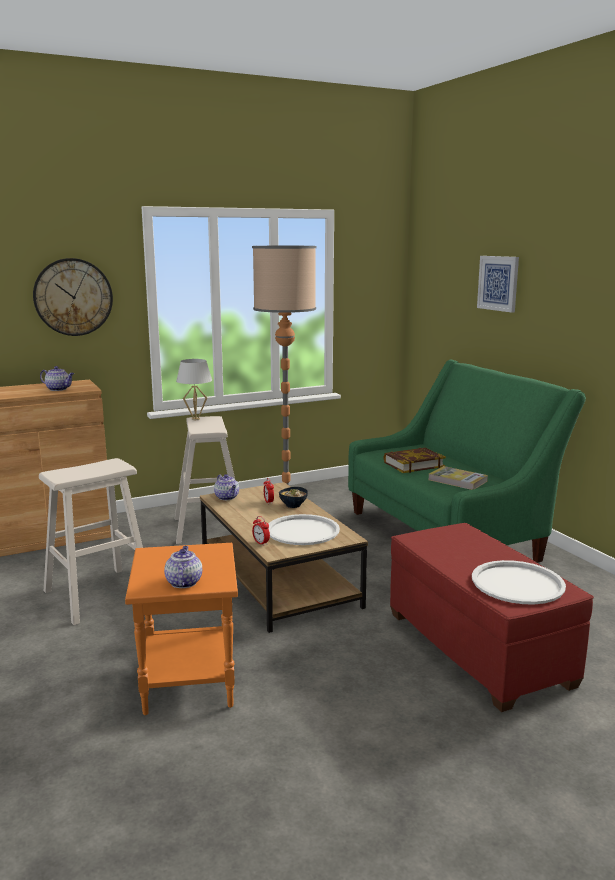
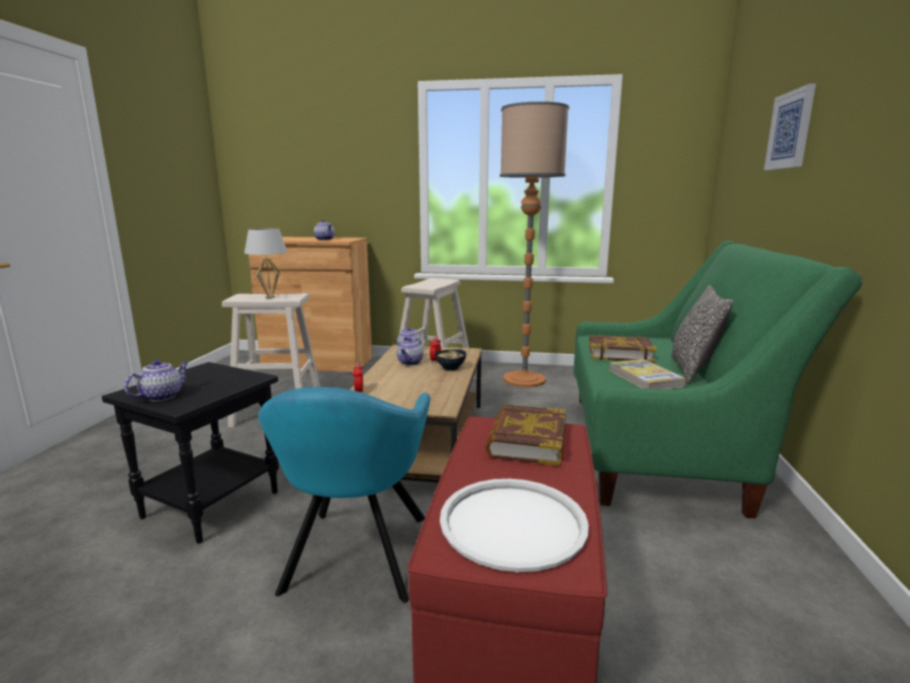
camera: 35 degrees right, 0 degrees up
(73, 297) = (357, 165): wall clock -> none
(187, 682) = (211, 503): orange side table -> black side table
(196, 419) = (433, 279): white table lamp -> white table lamp (270, 297)
(251, 509) = (410, 363): none -> teapot
(302, 531) = (414, 391): white tray -> none
(359, 667) = (356, 557): none -> turquoise armchair
(452, 541) = (527, 441): none -> book
(474, 468) = (692, 370): none -> pillow

